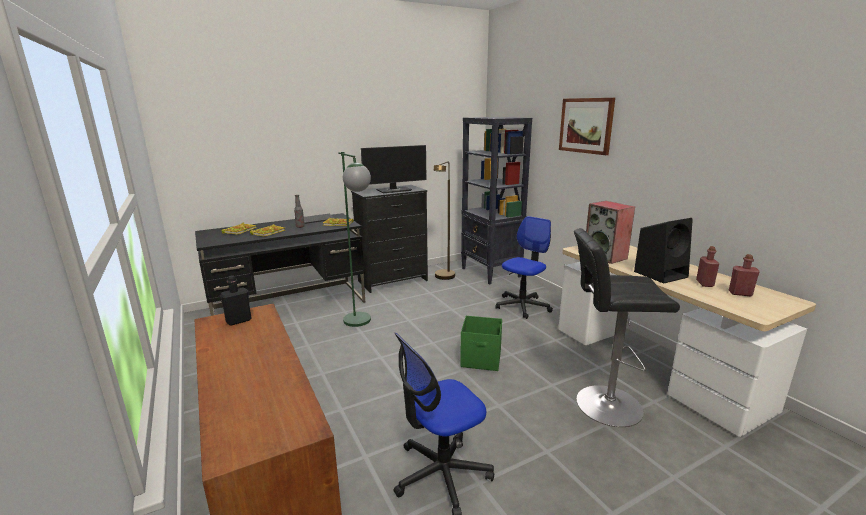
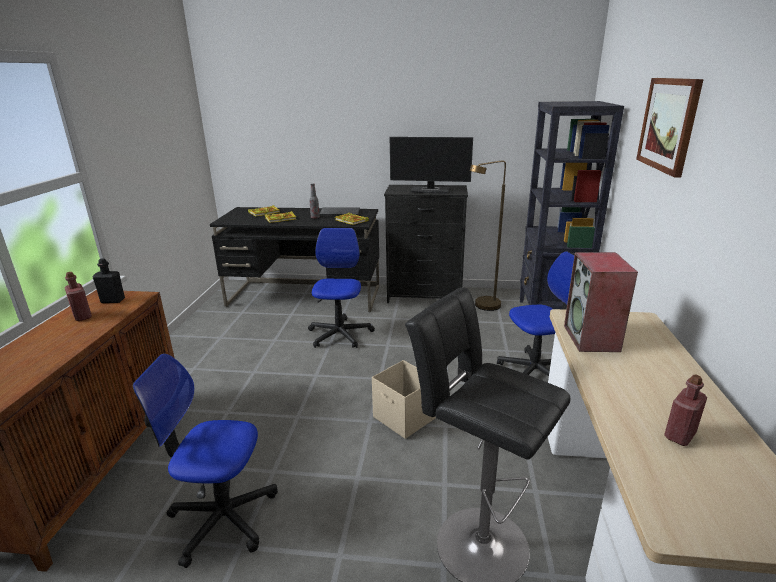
camera: 35 degrees right, 5 degrees up
(361, 324) = (340, 334): green floor lamp -> office chair
(481, 360) = (404, 418): green storage box -> beige storage box
(661, 274) = (630, 393): black speaker -> none
(740, 293) = (717, 478): red bottle -> red bottle (82, 316)

